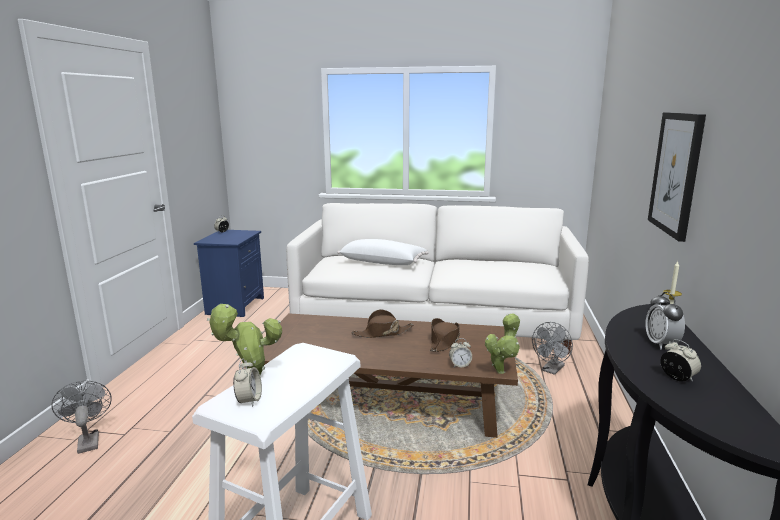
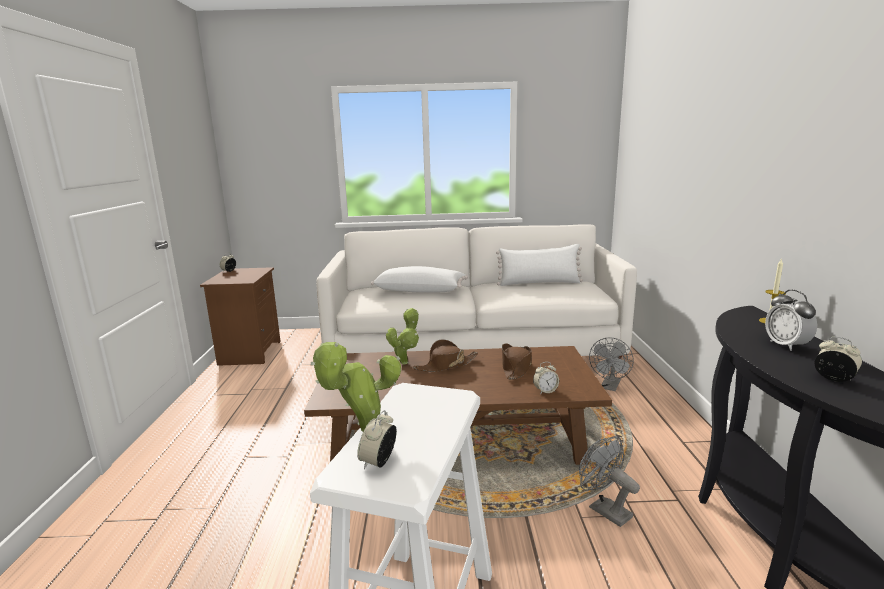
camera: 10 degrees left, 0 degrees up
(88, 440) = (110, 534): grey fan -> grey fan (604, 509)
(235, 305) = (249, 352): blue nightstand -> brown nightstand
(249, 400) = (379, 462): alarm clock -> alarm clock turned 150 degrees counterclockwise
(499, 263) = (539, 283): none -> white pillow
(501, 370) = (591, 392): potted plant -> potted plant (406, 361)
(676, 173) = (754, 172): picture -> none

